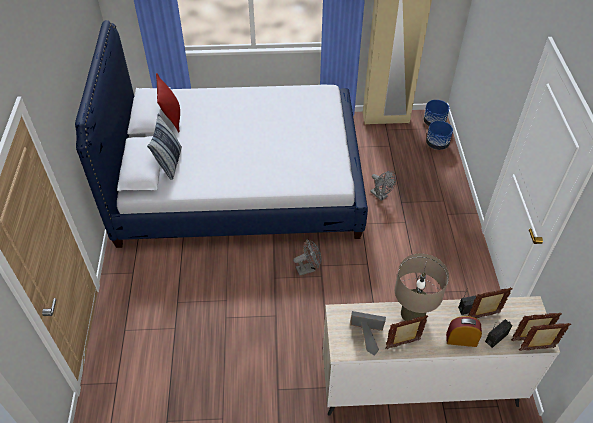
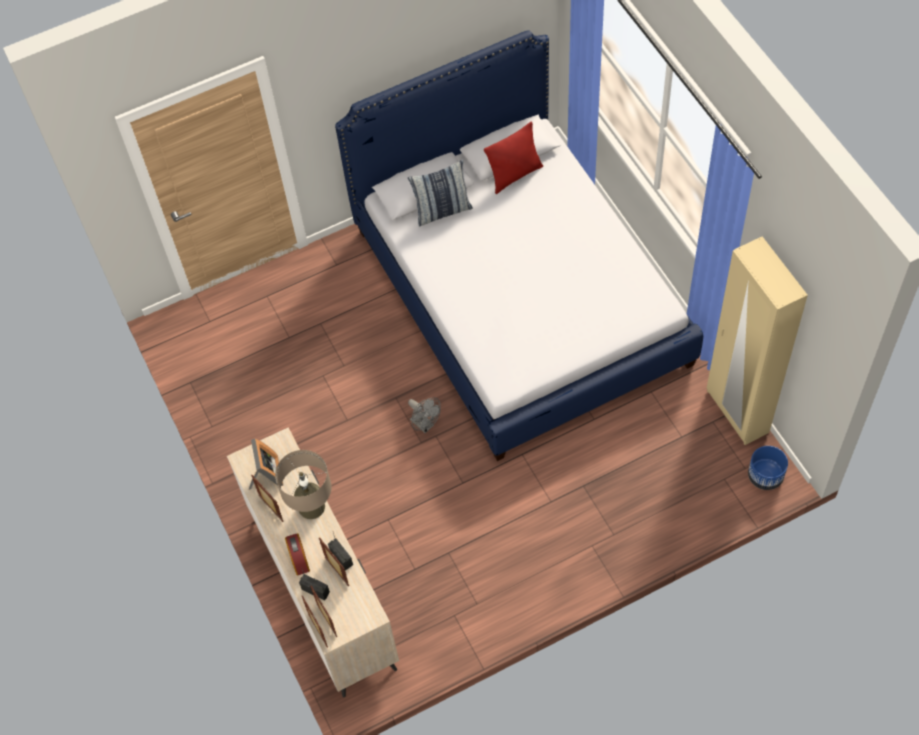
camera: 70 degrees right, 10 degrees up
(381, 196) = (581, 459): grey fan -> none
(437, 144) = (720, 494): blue planter -> none

